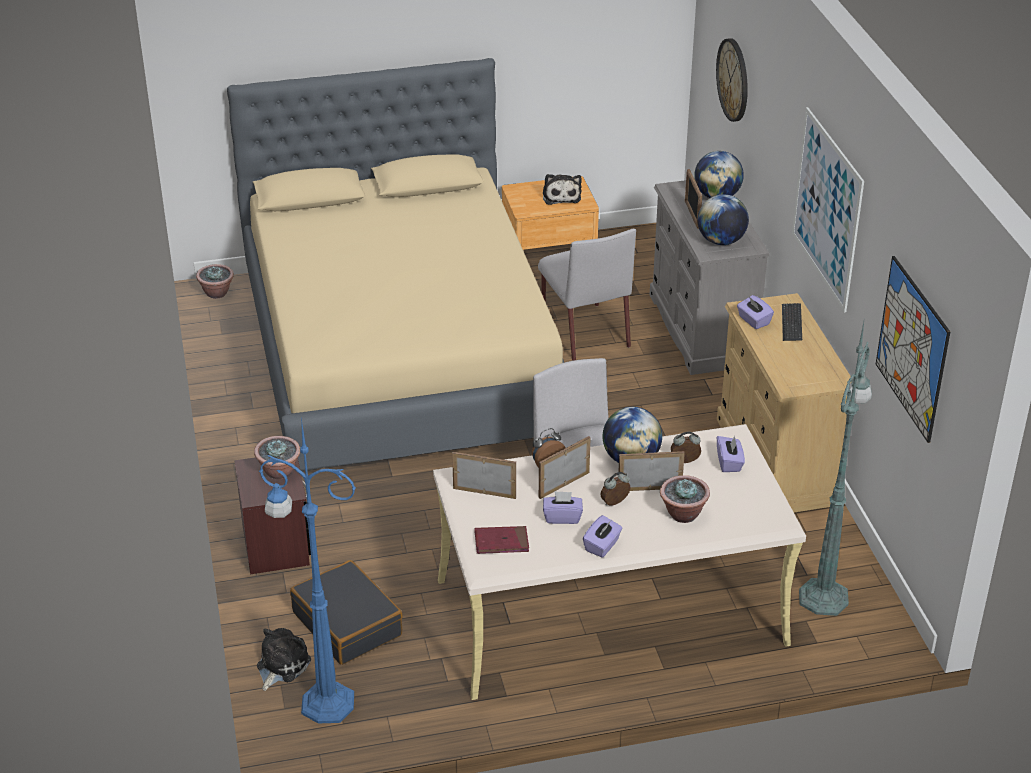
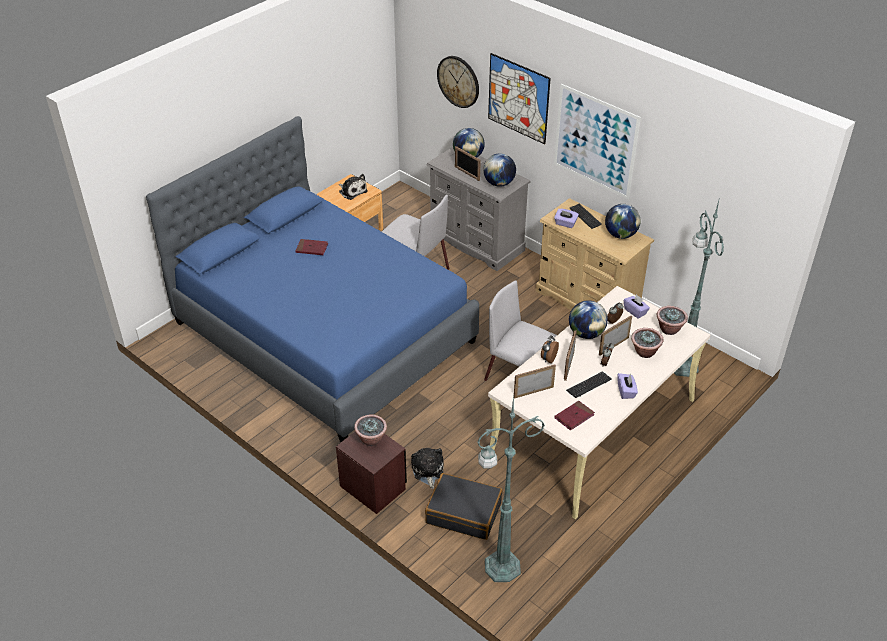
camera: 35 degrees left, 5 degrees up
(217, 293) = (164, 343): potted plant -> potted plant (669, 329)
(281, 665) = (453, 560): plush toy -> plush toy (427, 471)
(325, 702) = (500, 567): blue floor lamp -> green floor lamp
(401, 355) = (324, 331): beige bed -> blue bed
(415, 232) = (312, 248): none -> red book
(562, 517) = (589, 385): purple tissue box -> keyboard
(815, 363) = (620, 235): none -> globe
(912, 348) = (713, 205): picture -> picture (518, 98)

